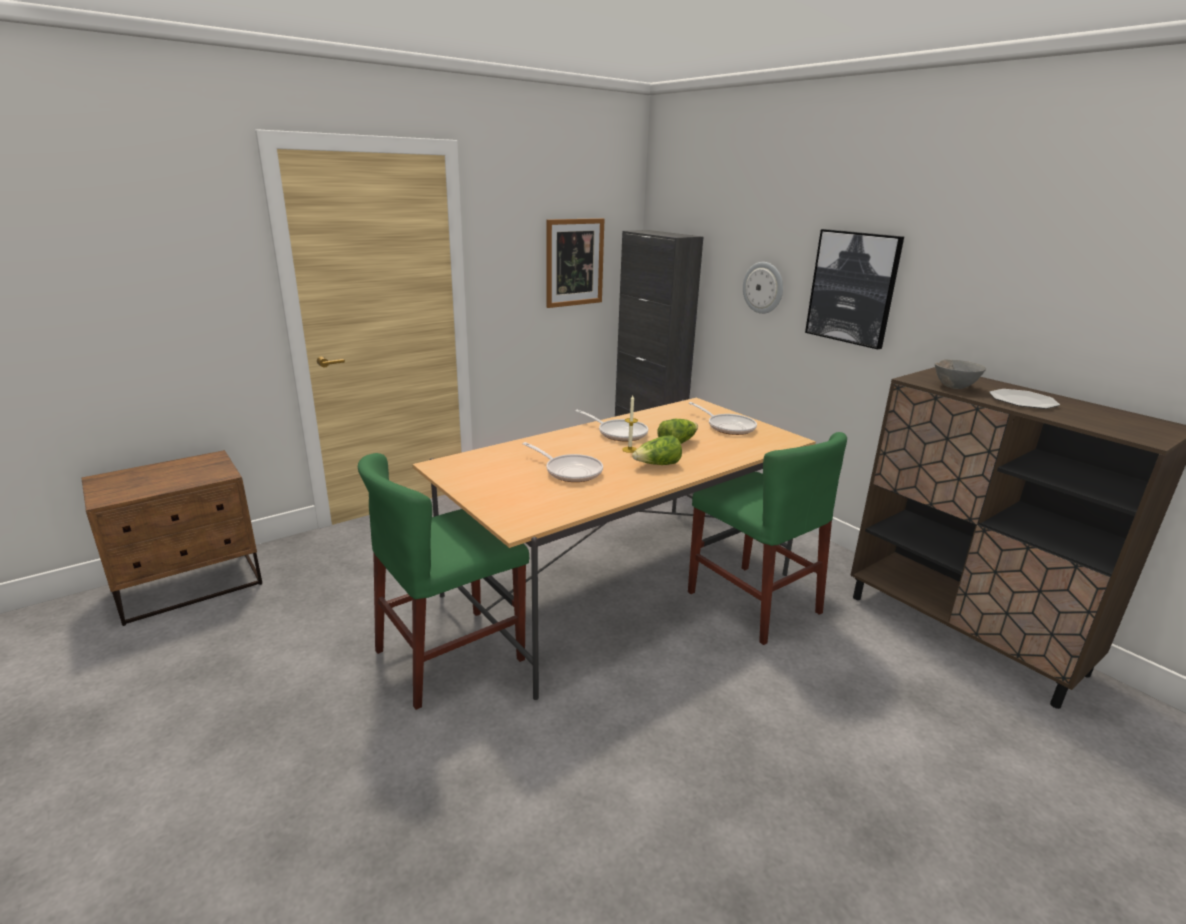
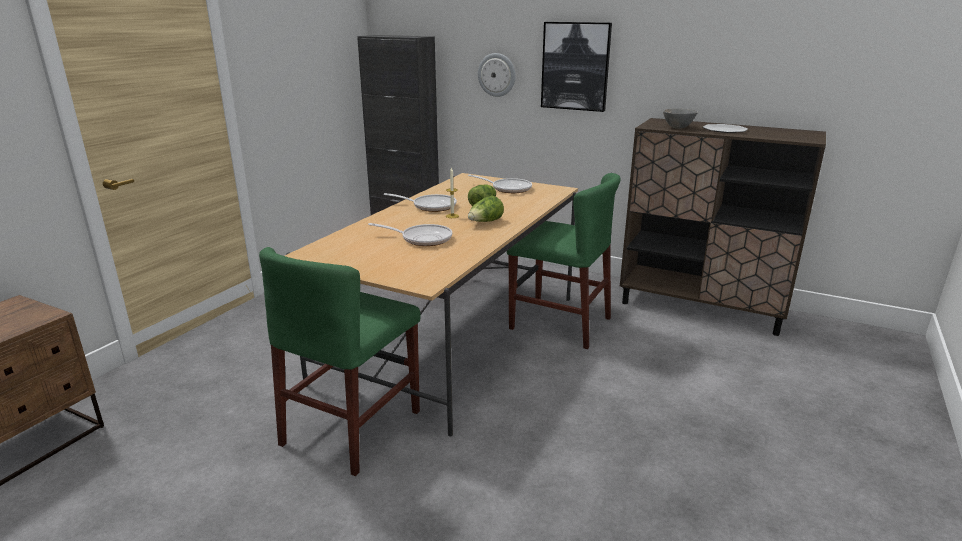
camera: 25 degrees left, 0 degrees up
(574, 262) = (320, 68): picture -> none

